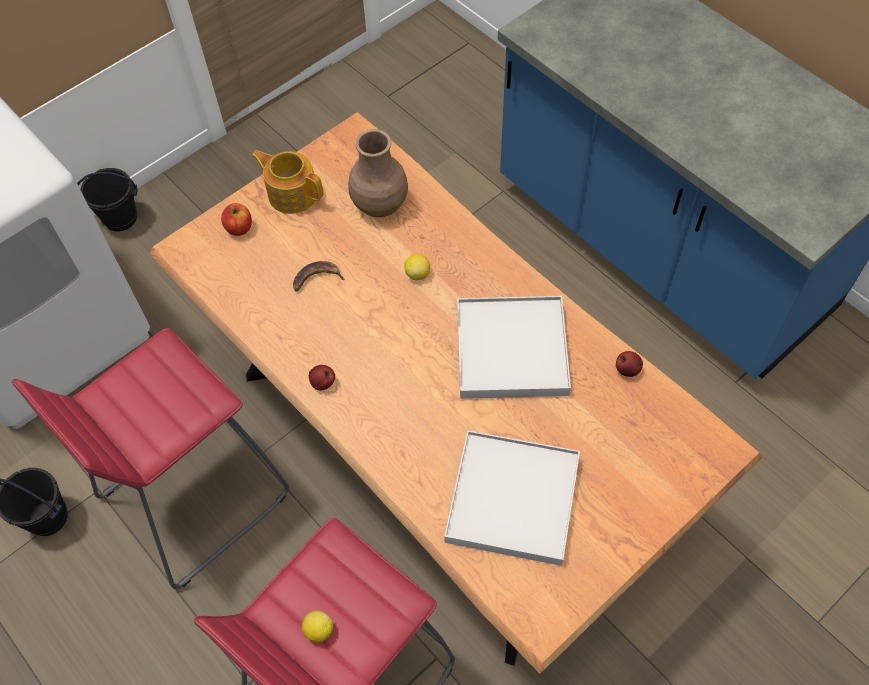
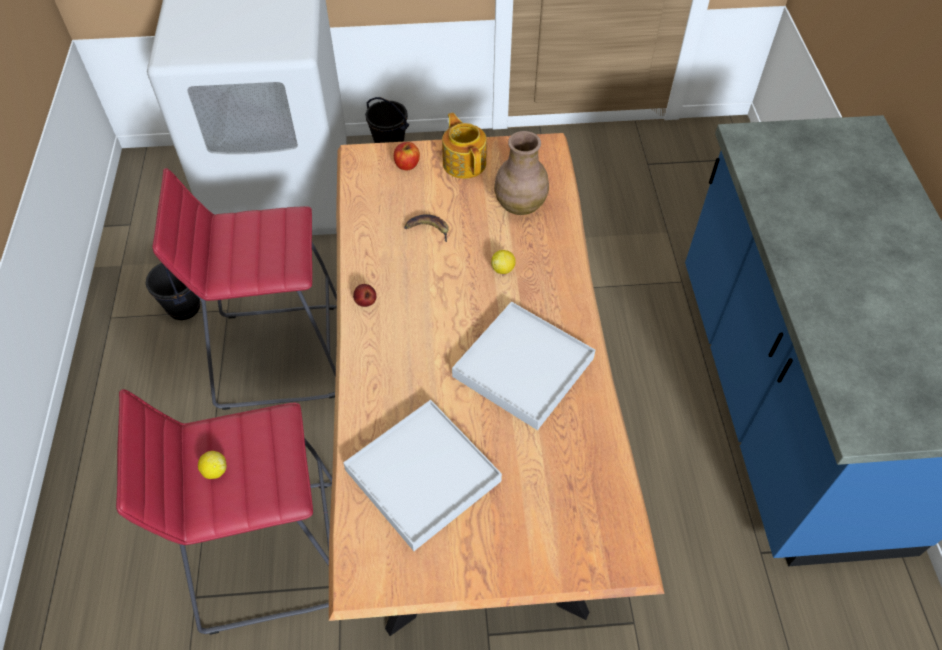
camera: 35 degrees right, 5 degrees down
(627, 370) = (603, 442): apple -> none

